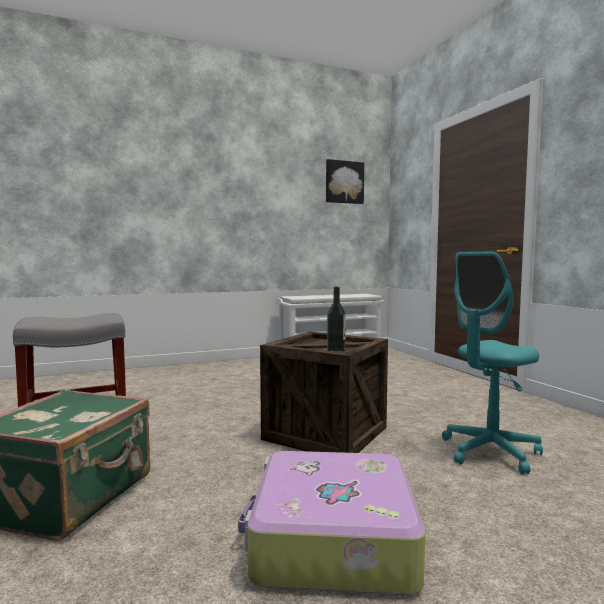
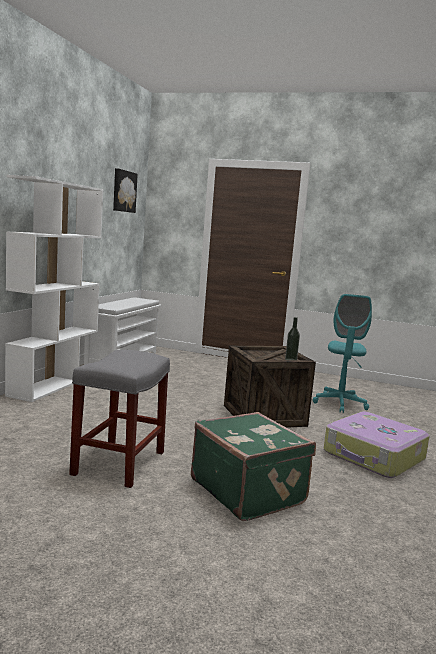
camera: 50 degrees left, 5 degrees up
(219, 365) = (54, 384): none -> white bookcase

